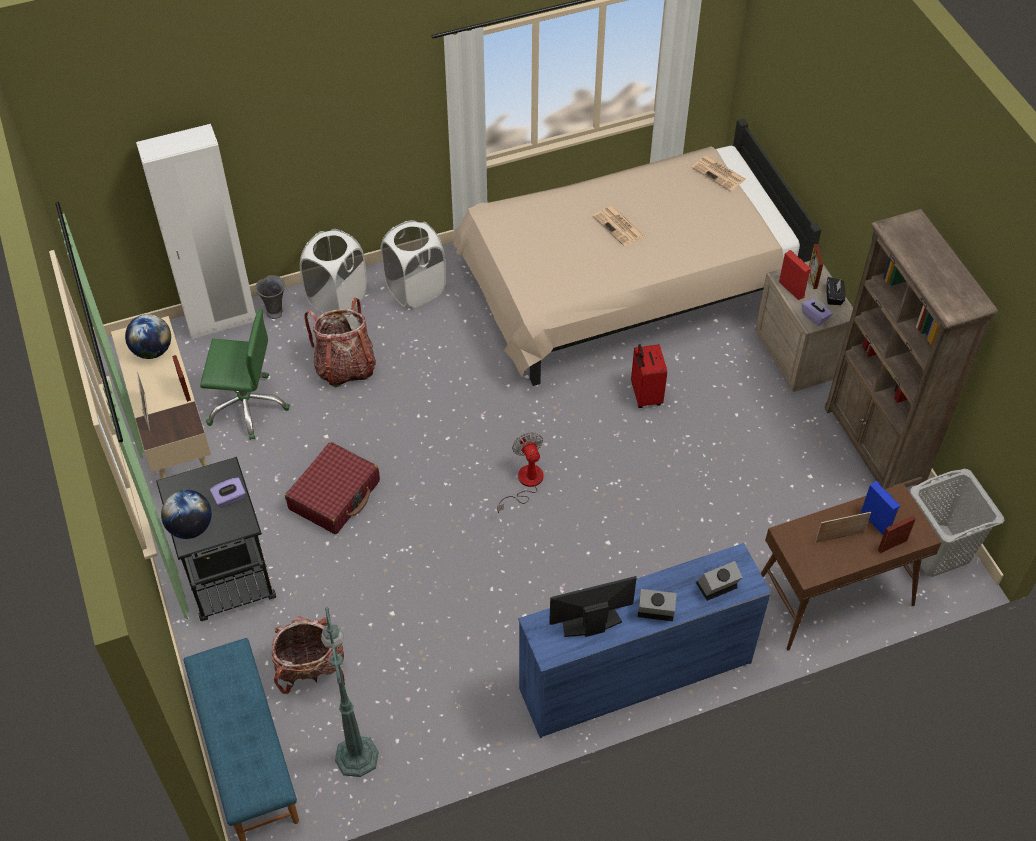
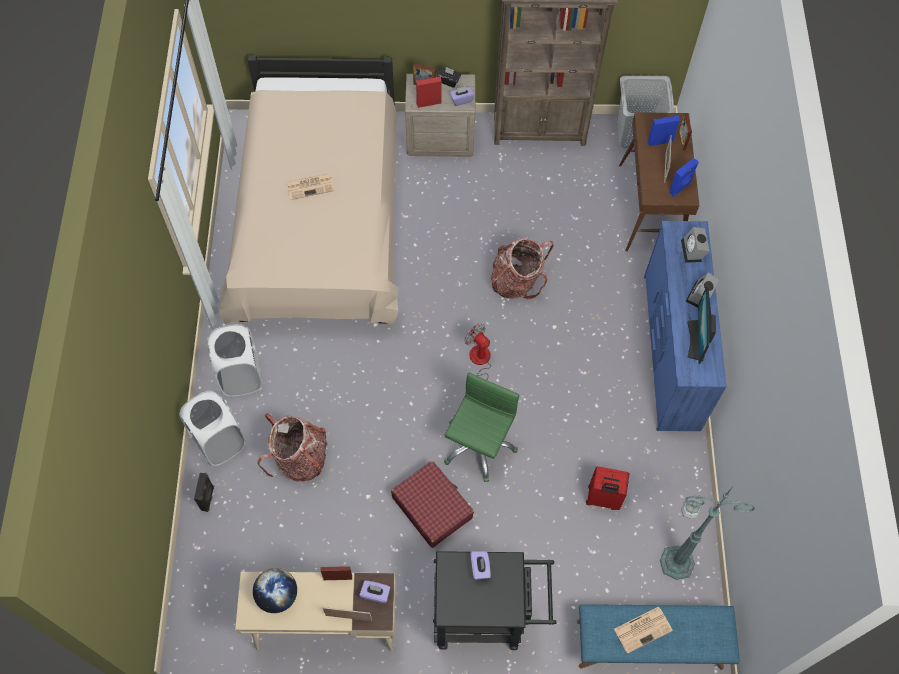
camera: 70 degrees left, 10 degrees up
(177, 424) = (375, 594): none -> purple tissue box
(190, 527) = (498, 608): globe -> none
(221, 321) = (195, 548): white wardrobe -> none
(247, 406) = (305, 552): green office chair -> green office chair (478, 445)
(275, 312) = (208, 498): grey vase -> black speaker
(310, 670) = (591, 575): backpack -> backpack (516, 281)
(525, 483) = (478, 363): fan -> fan turned 45 degrees clockwise
(645, 395) = (431, 251): red suitcase -> red suitcase (603, 499)
(719, 174) = (290, 98): newspaper -> newspaper (643, 629)
(817, 562) = (680, 188): none -> blue speaker

